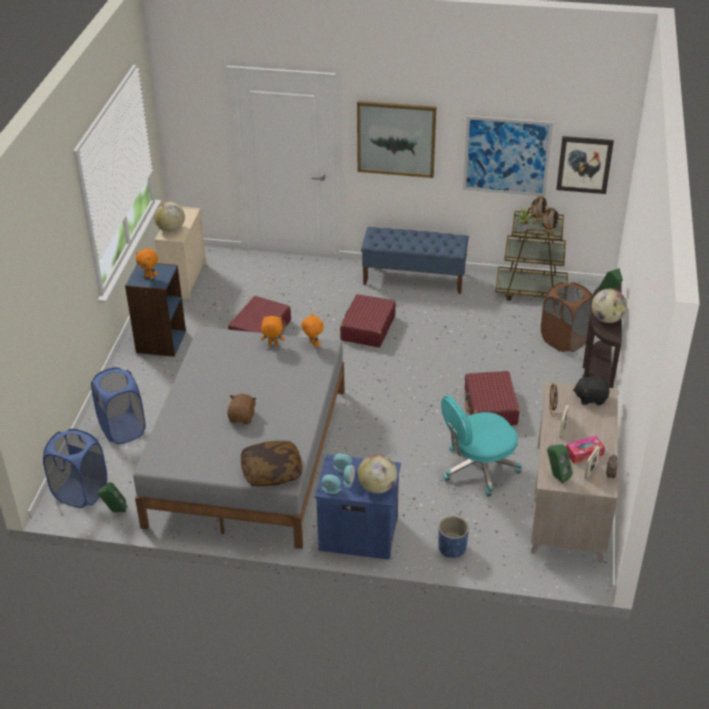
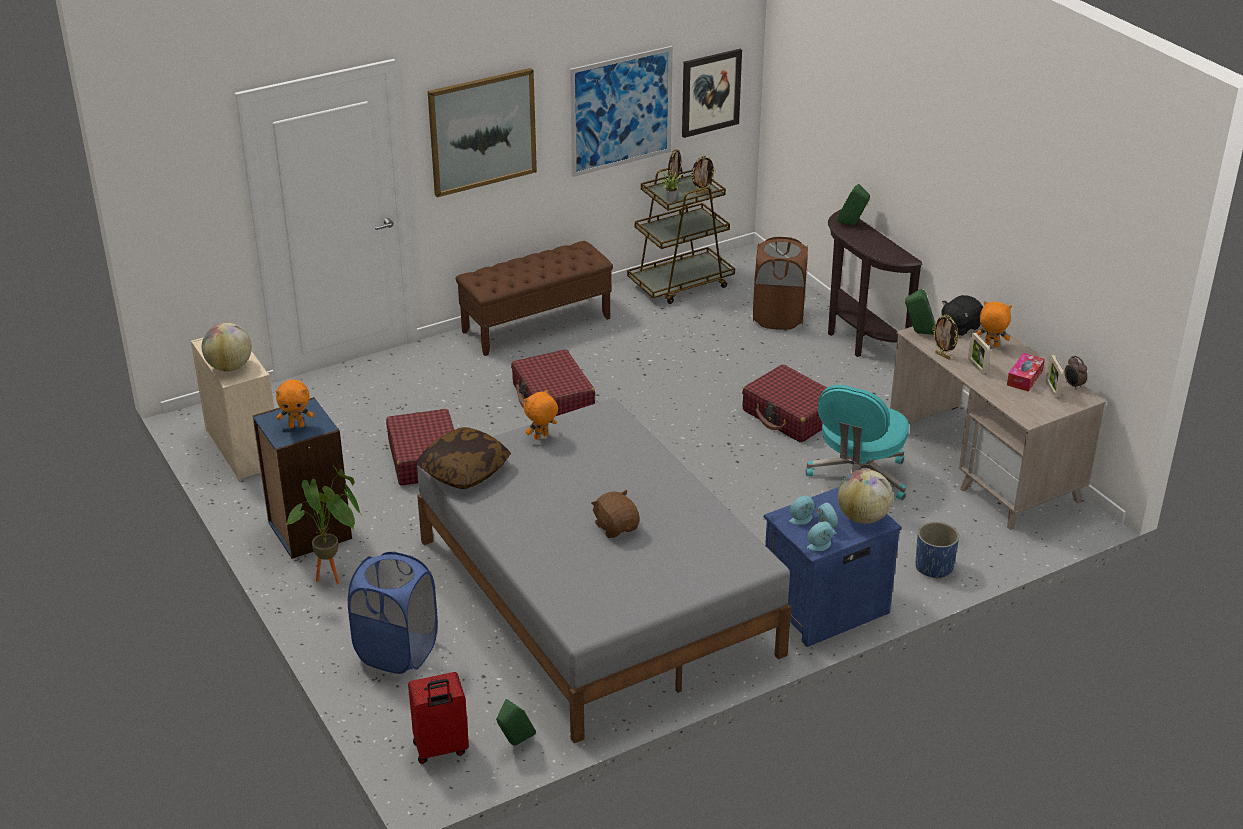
camera: 40 degrees left, 5 degrees down
(80, 492) = (440, 749): blue laundry basket -> red suitcase
(142, 374) = (336, 578): none -> potted plant
(272, 471) = (730, 562): pillow -> pillow (464, 470)
(313, 344) = (588, 415): orange plush toy -> orange plush toy (990, 345)
(414, 278) = (536, 324): blue bench -> brown bench
(556, 476) = (1030, 410): green speaker -> green speaker (918, 333)
(607, 319) = (880, 247): globe -> none

